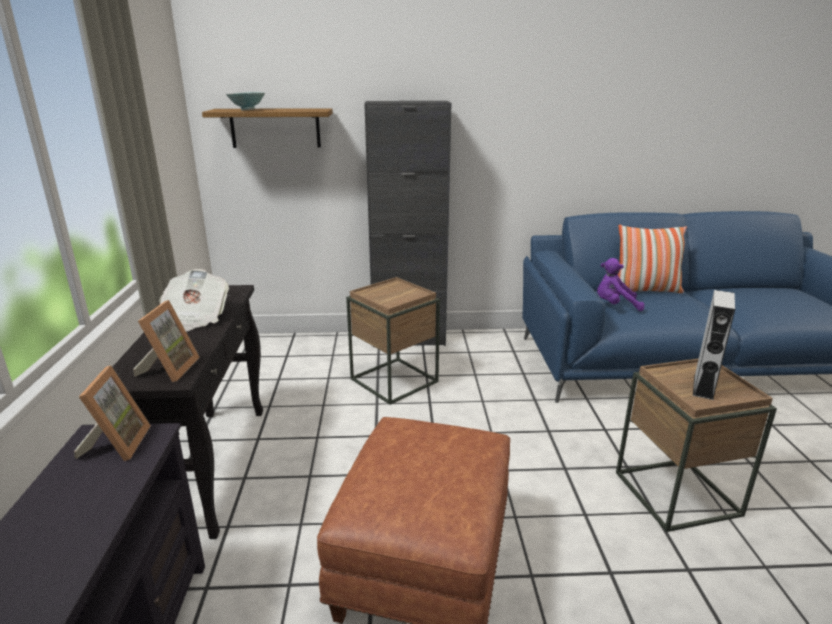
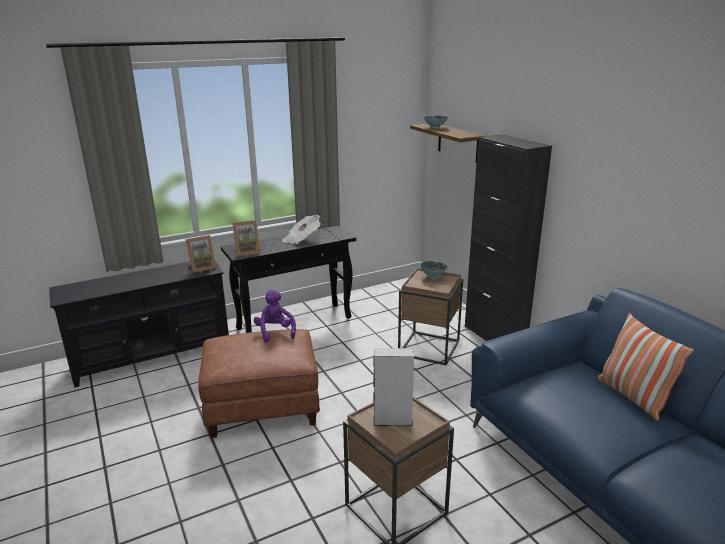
camera: 65 degrees right, 0 degrees up
(381, 290) = (433, 276): none -> bowl
(615, 305) = (558, 381): purple plush toy -> purple plush toy (275, 332)

